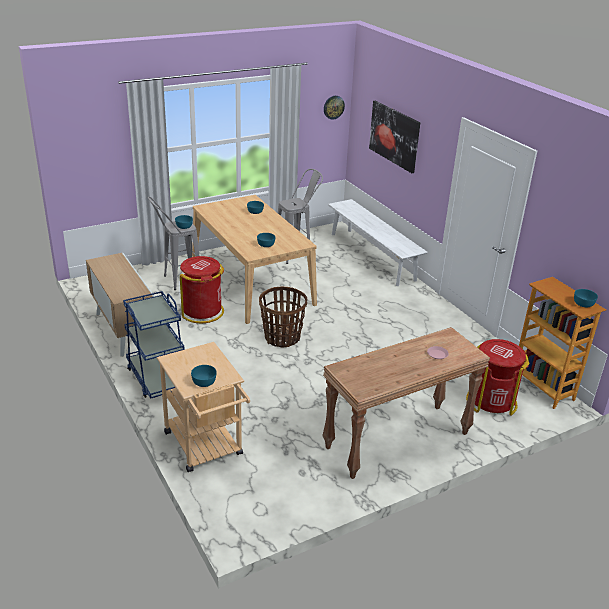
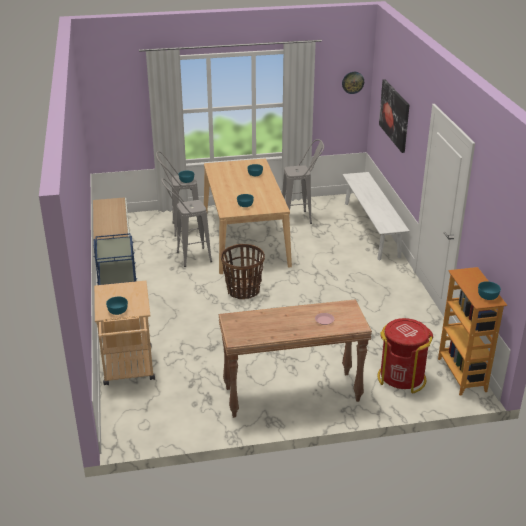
camera: 20 degrees right, 0 degrees up
(202, 312) = (188, 258): red trash can -> grey stool

